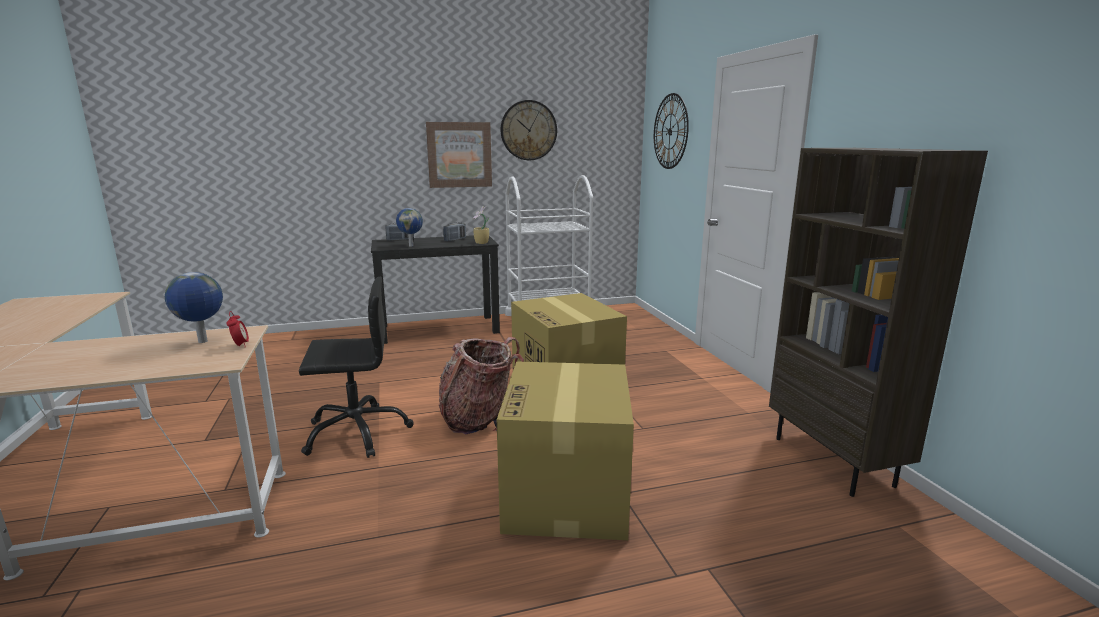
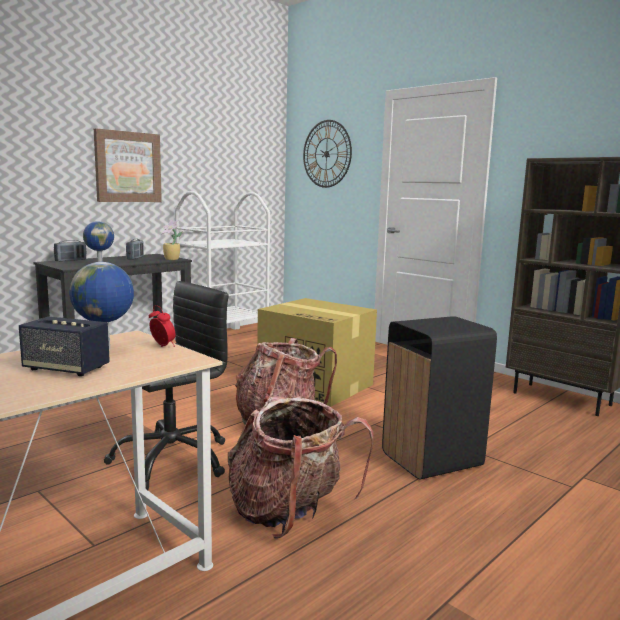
camera: 30 degrees left, 5 degrees down
(140, 357) = (66, 369): none -> speaker
(374, 509) = (290, 513): none -> backpack
(528, 130) = (193, 146): wall clock -> none
(567, 495) = (432, 459): cardboard box -> black trash can

